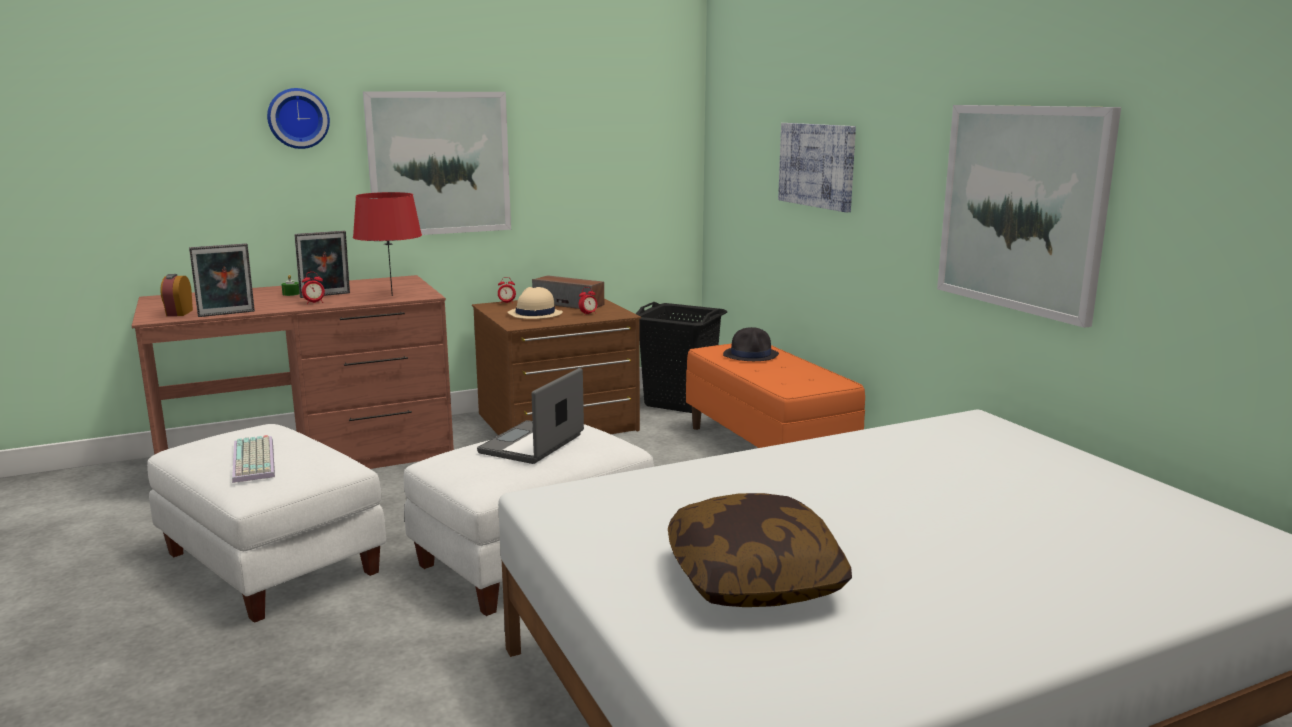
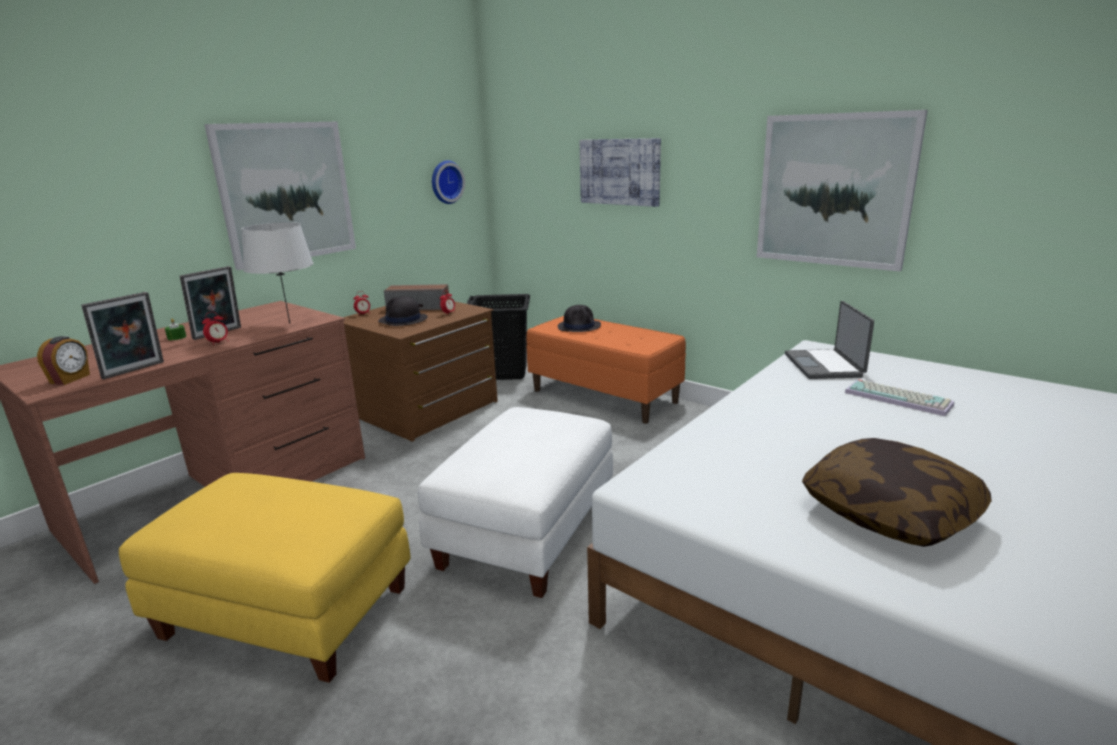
camera: 25 degrees left, 5 degrees up
(178, 313) = (71, 379): alarm clock -> alarm clock turned 135 degrees counterclockwise
(255, 460) = (272, 518): keyboard -> keyboard (899, 398)
(274, 563) = (288, 611): white ottoman -> yellow ottoman
(298, 118) = (140, 154): wall clock -> wall clock (445, 182)
(392, 295) = (289, 323): red table lamp -> grey table lamp
(533, 444) = (520, 436): laptop -> laptop (824, 365)
(534, 314) = (403, 320): beige hat -> black hat

